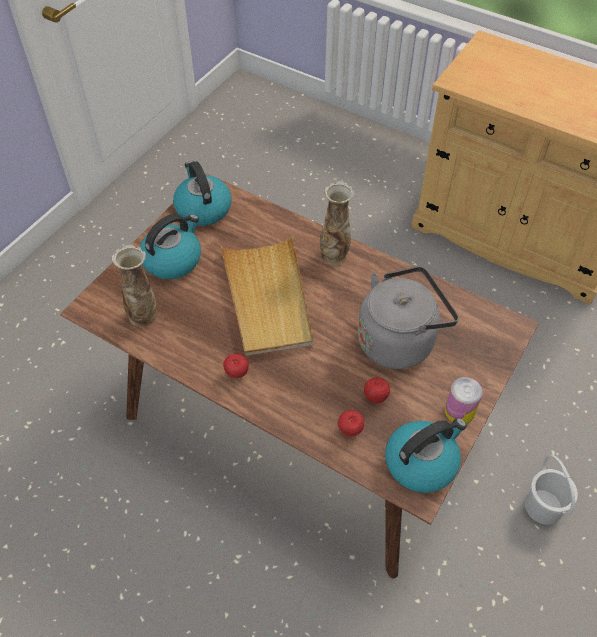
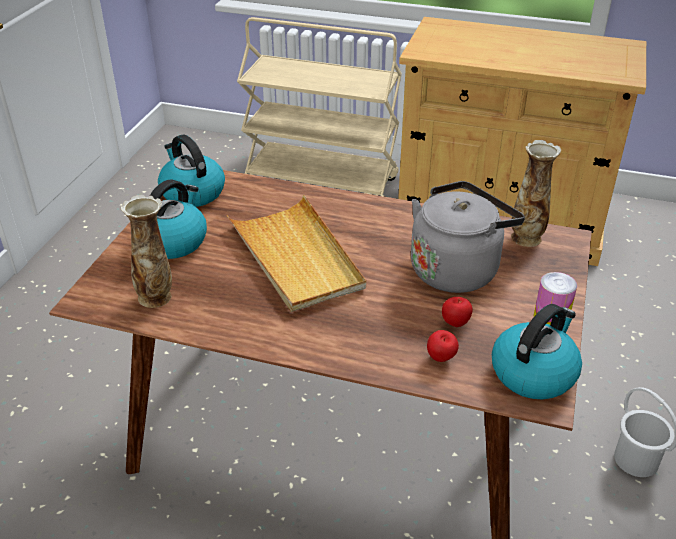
camera: 15 degrees left, 15 degrees down
(236, 374) = (288, 330): apple -> none
(334, 255) = (354, 209): vase -> vase (526, 237)
(362, 161) = (321, 183): none -> beige cart

